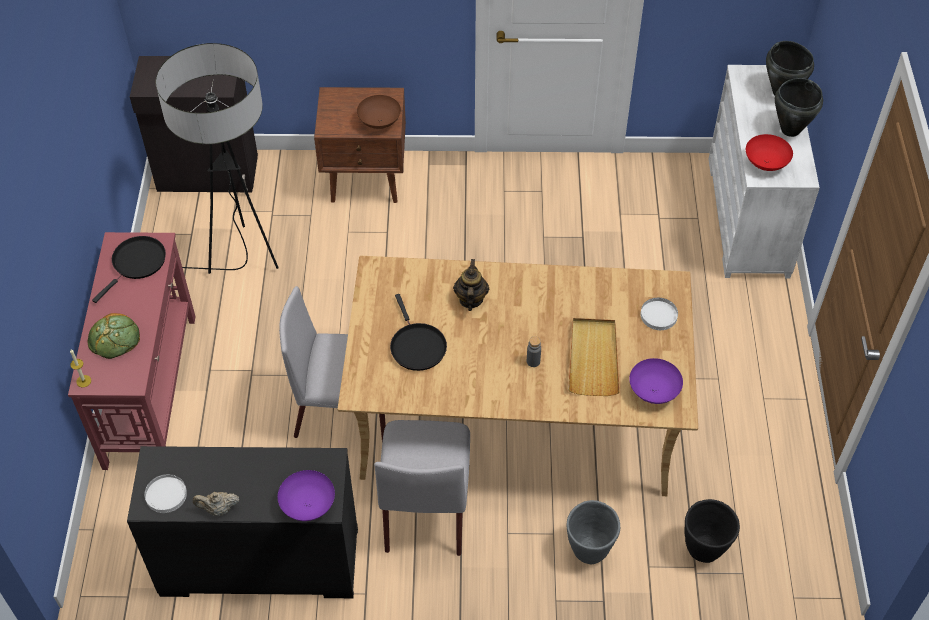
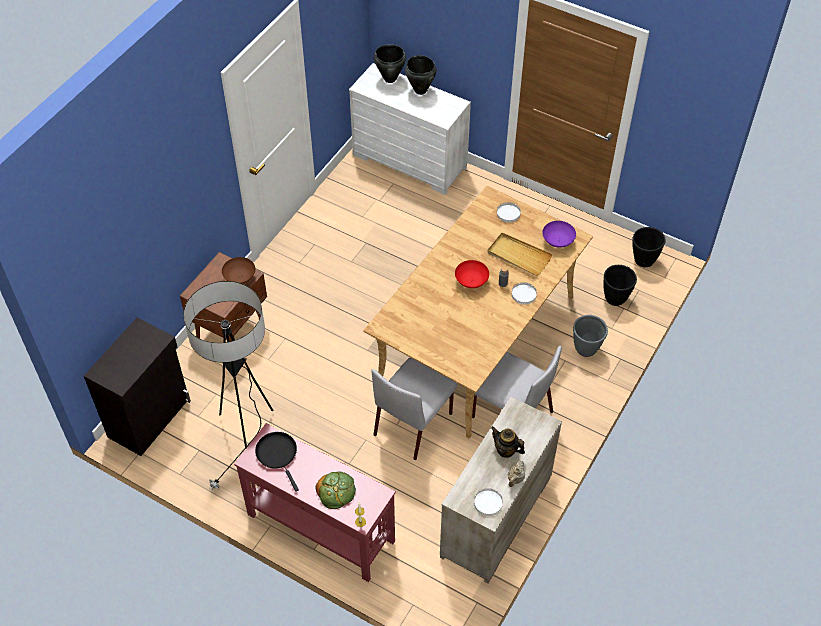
camera: 60 degrees left, 0 degrees up
(259, 563) = (497, 518): black dresser -> beige dresser
(308, 506) = (540, 432): purple bowl -> none
(416, 346) = (455, 332): black frying pan -> none
(470, 299) = (438, 291): teapot -> teapot (506, 450)
(531, 392) = (524, 294): none -> white plate
(766, 163) = (437, 113): red bowl -> red bowl (472, 281)
(801, 556) = (643, 260): none -> black planter

